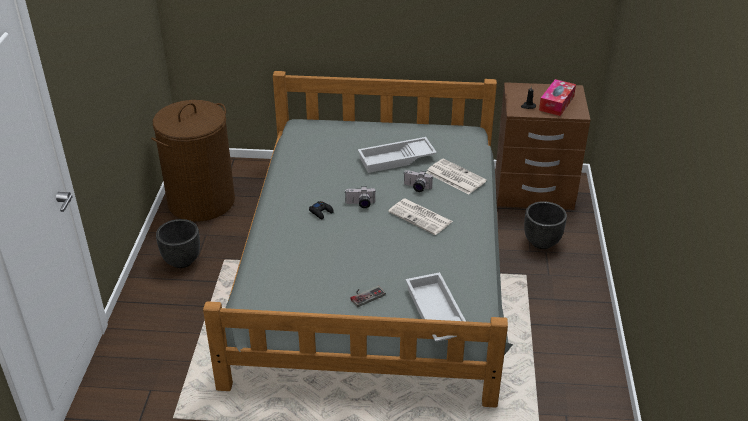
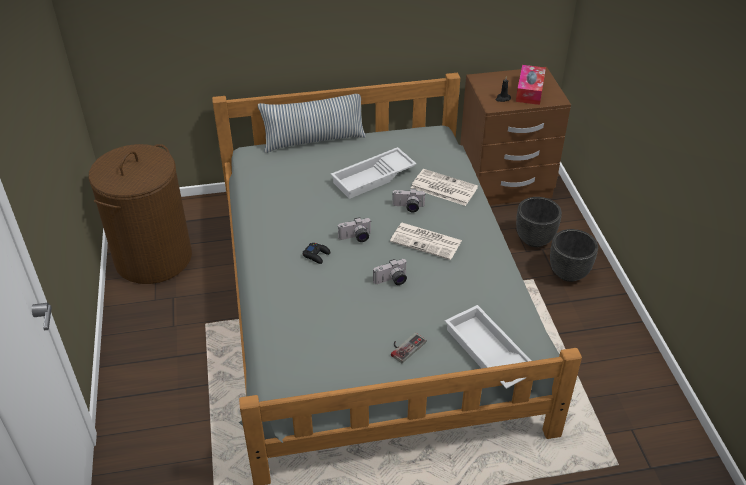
camera: 15 degrees left, 5 degrees up
(182, 261) = (157, 334): black planter -> black planter (568, 273)
(358, 122) = (314, 140): none -> pillow
(376, 243) = (392, 281): none -> camera

